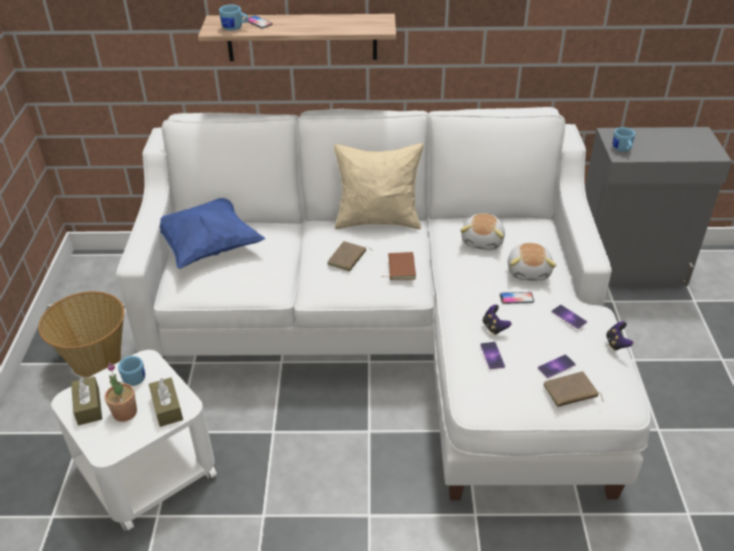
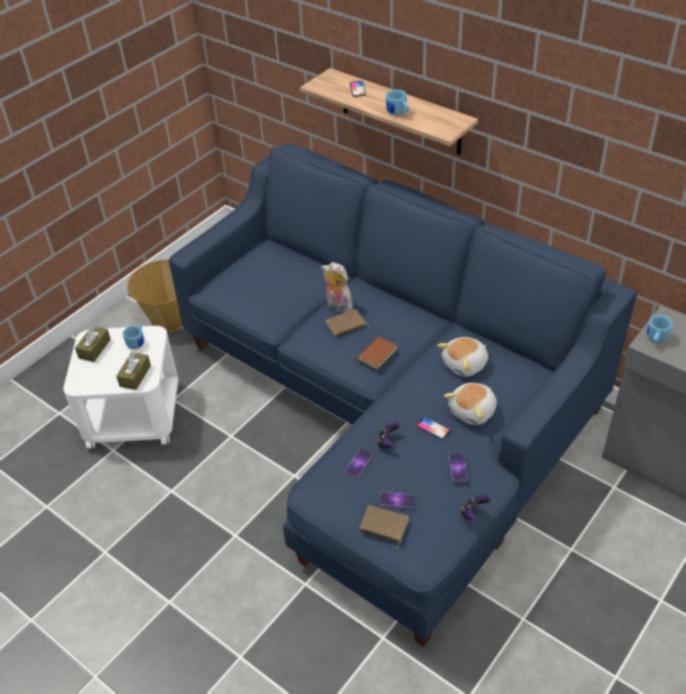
camera: 40 degrees right, 5 degrees up
(125, 413) = (109, 365): potted plant -> none
(208, 246) = (261, 265): blue pillow -> none
(235, 28) = (334, 89): blue mug -> blue mug (398, 113)
(320, 248) = (337, 306): none -> plush toy
(378, 221) = (406, 304): beige pillow -> none
(394, 334) = (389, 410): white sofa -> blue sofa

